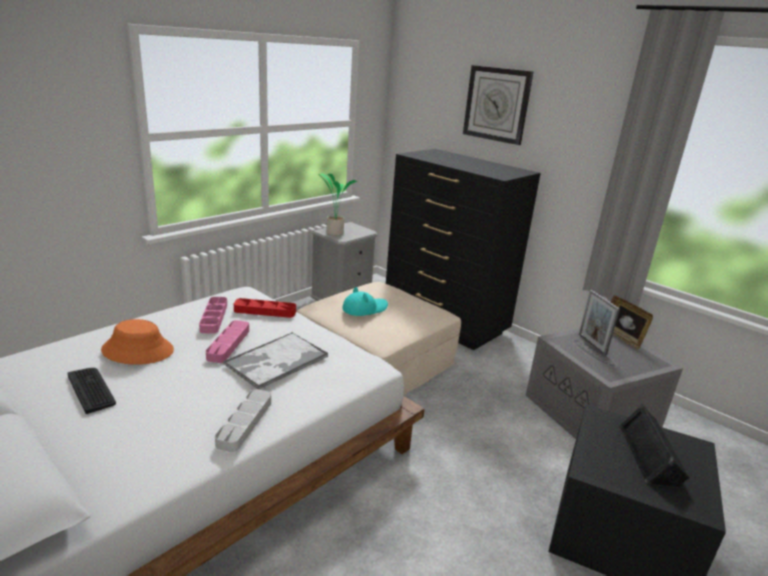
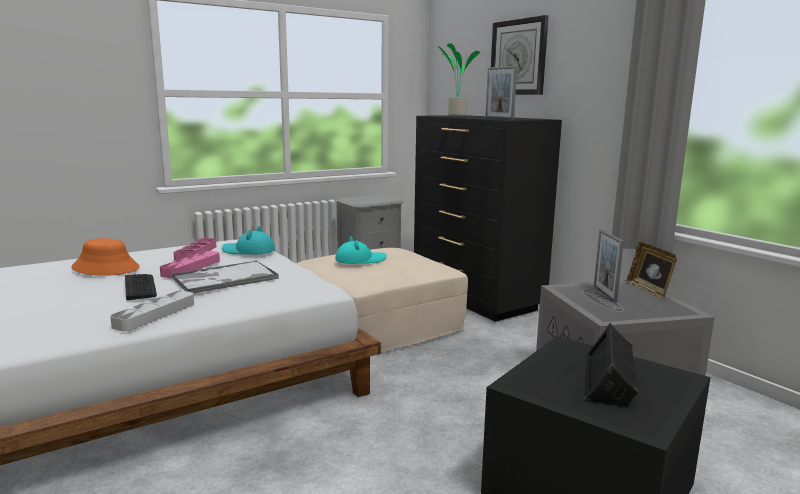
camera: 15 degrees right, 10 degrees down
(91, 389) = (41, 288): keyboard -> keyboard (140, 287)
(265, 311) = (248, 251): red tray -> turquoise hat
(333, 233) = (355, 200): potted plant -> potted plant (455, 115)
(488, 171) = (499, 118): none -> picture frame

